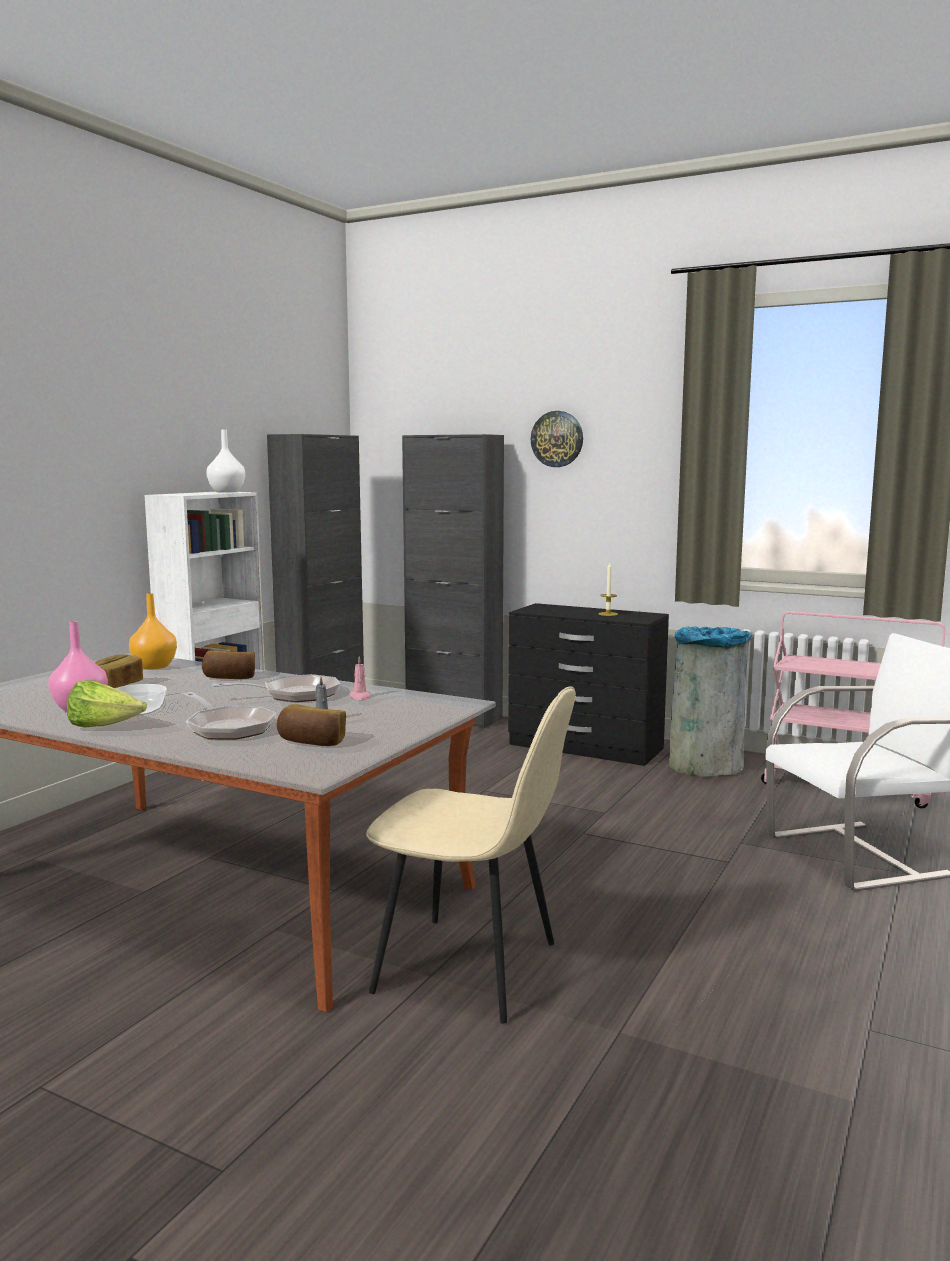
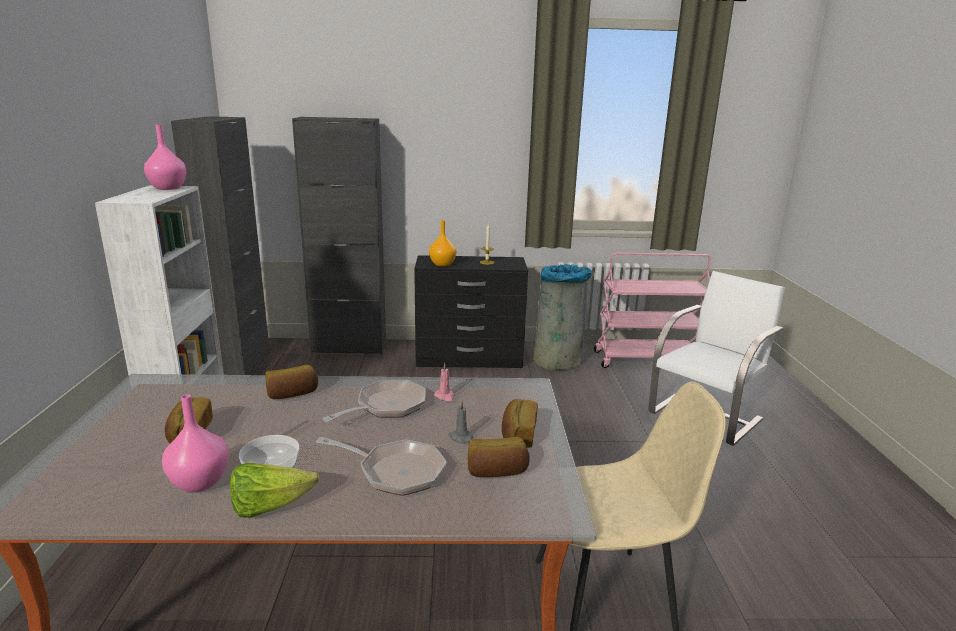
camera: 30 degrees left, 10 degrees up
(154, 666) = (190, 392): orange vase -> orange vase (442, 264)
(226, 492) = (168, 188): white vase -> pink vase
(378, 727) = (518, 435): none -> bread
(557, 439) = (424, 123): wall clock -> none

